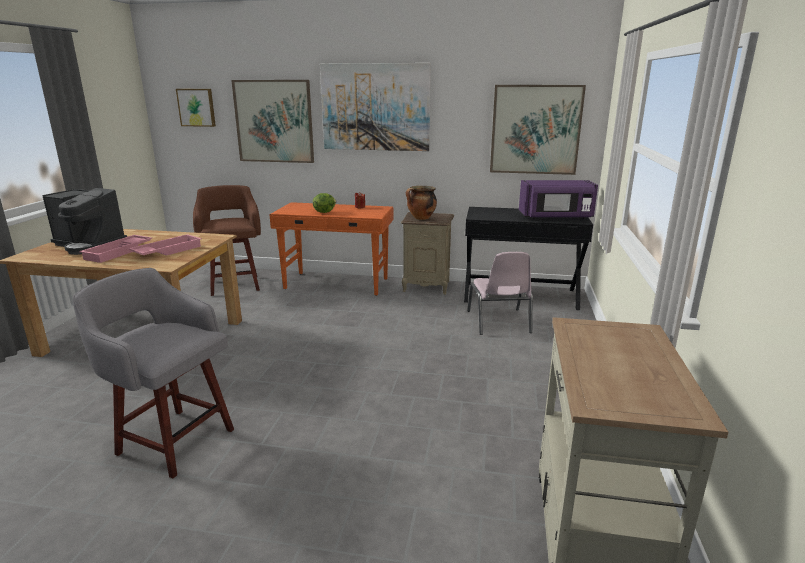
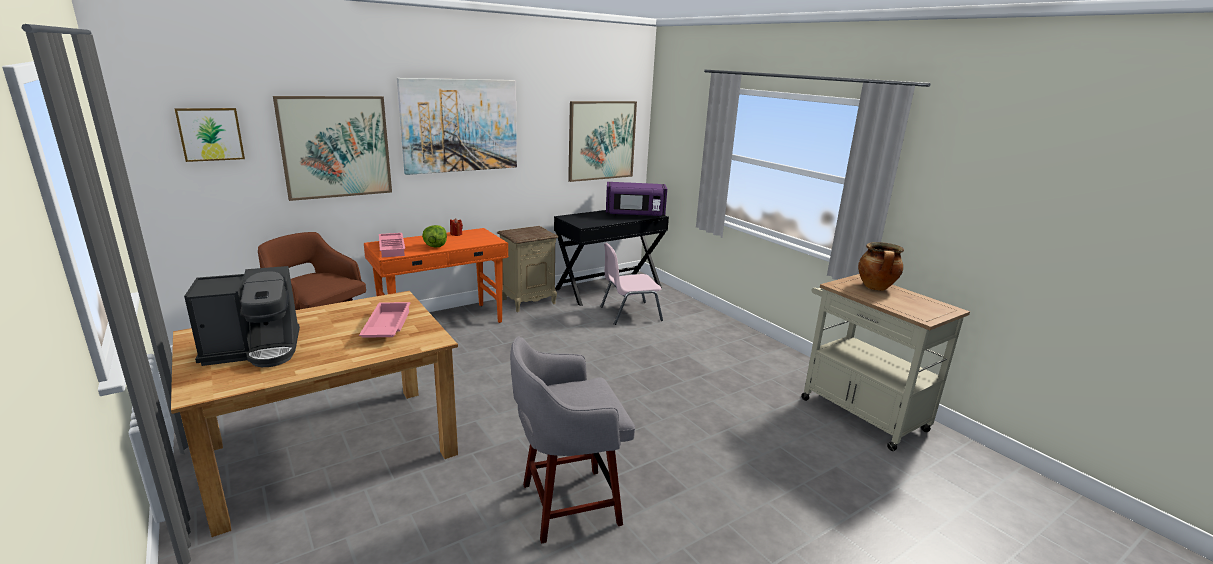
camera: 45 degrees left, 0 degrees up
(119, 252) = (329, 345): pink tray -> pink tray (393, 248)
(421, 218) = (526, 235): cooking pot -> cooking pot (876, 288)
(499, 322) = (629, 313): pink chair -> pink chair turned 120 degrees clockwise
(556, 217) = (634, 214): purple microwave -> purple microwave turned 45 degrees clockwise

